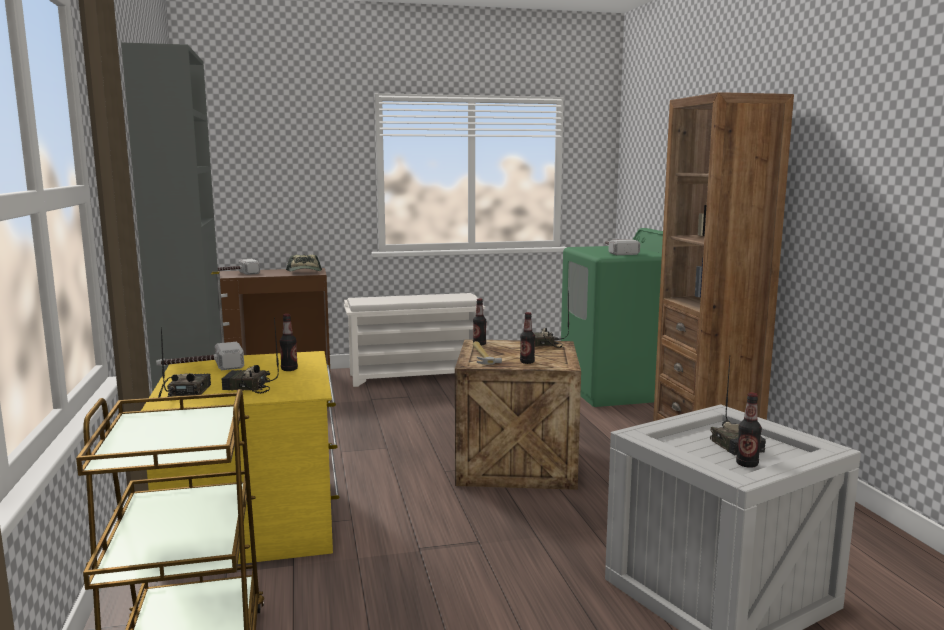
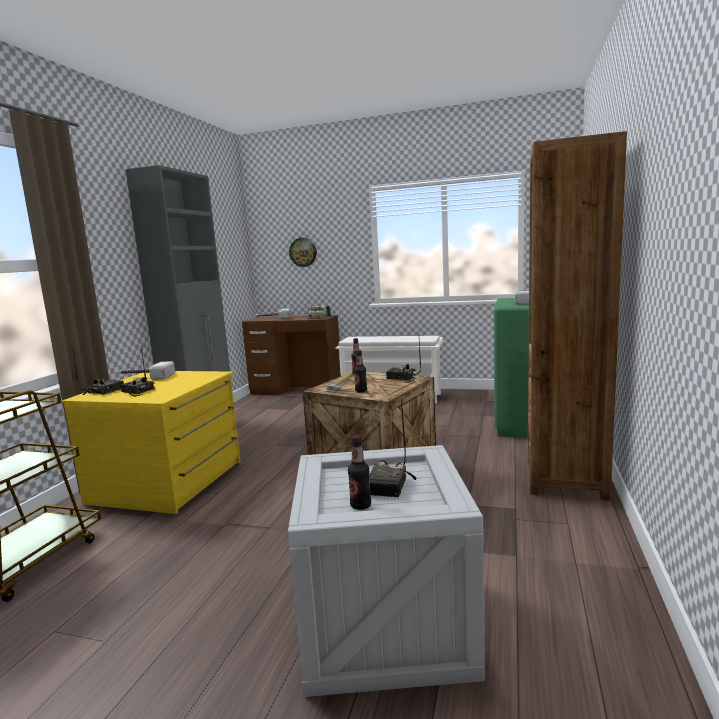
camera: 30 degrees right, 0 degrees up
(271, 177) = (303, 252): none -> wall clock
(289, 369) = (184, 382): bottle -> none

